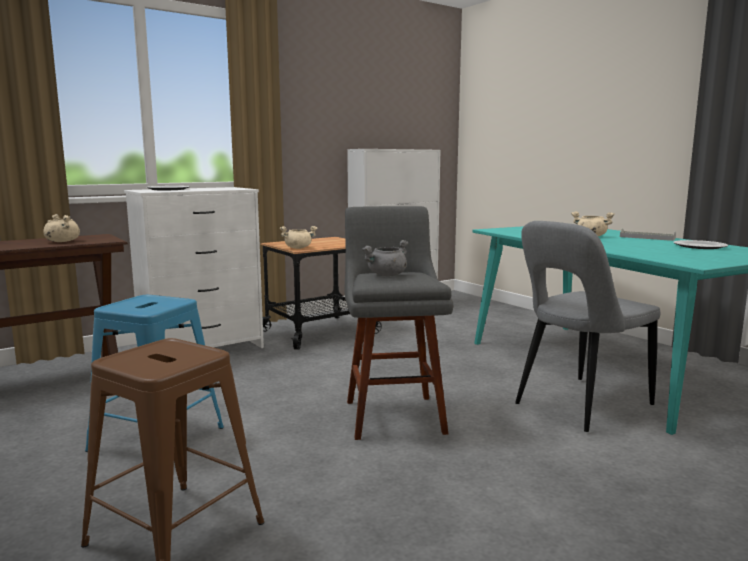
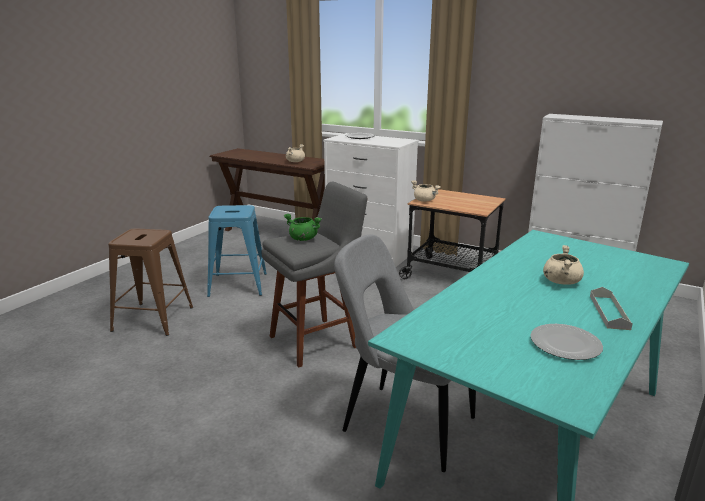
camera: 65 degrees right, 10 degrees up
(387, 275) = (302, 239): grey cooking pot -> green cooking pot

